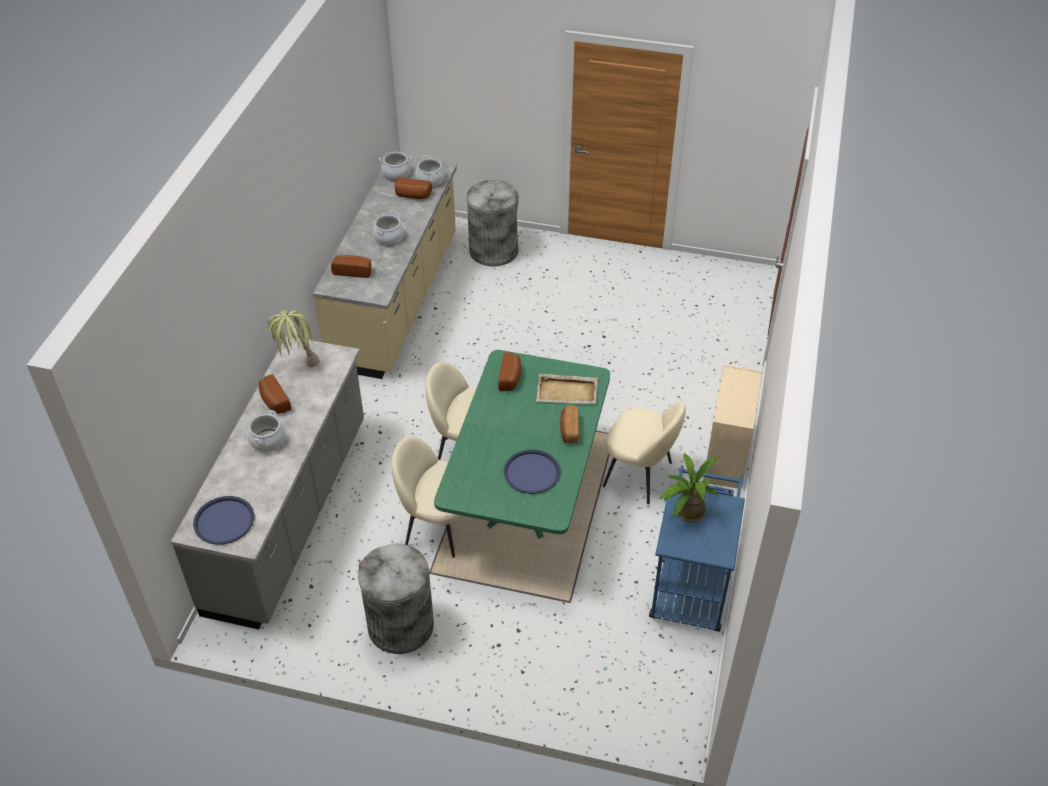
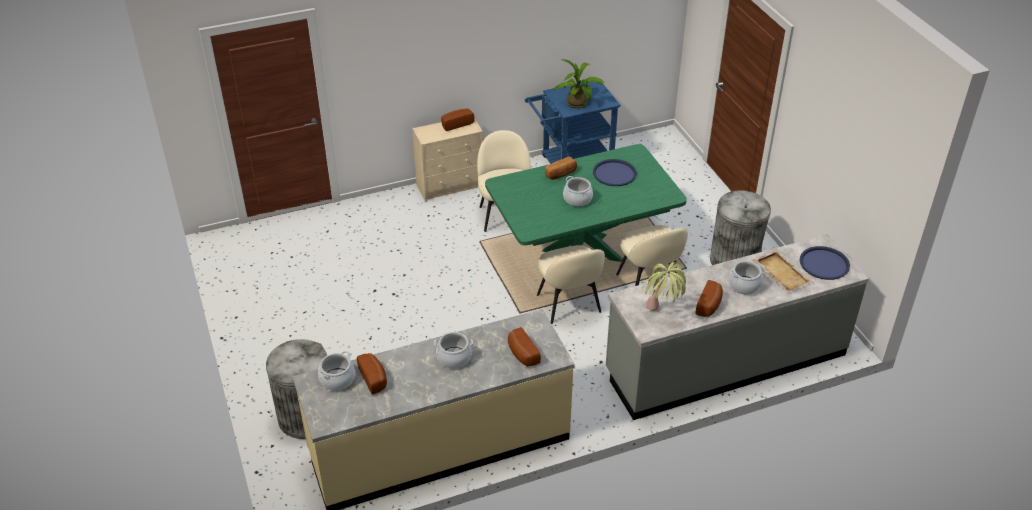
camera: 125 degrees left, 5 degrees down
(396, 174) = (345, 412): cooking pot -> cooking pot (577, 199)
(511, 378) = (541, 219): bread -> bread (456, 124)
(567, 391) = (526, 189): beige tray -> beige tray (781, 272)

